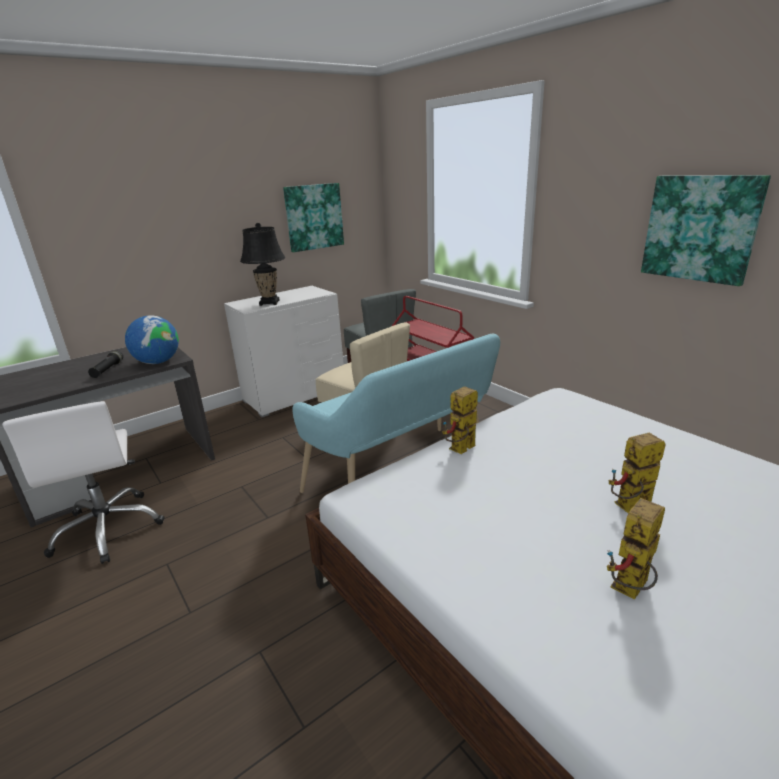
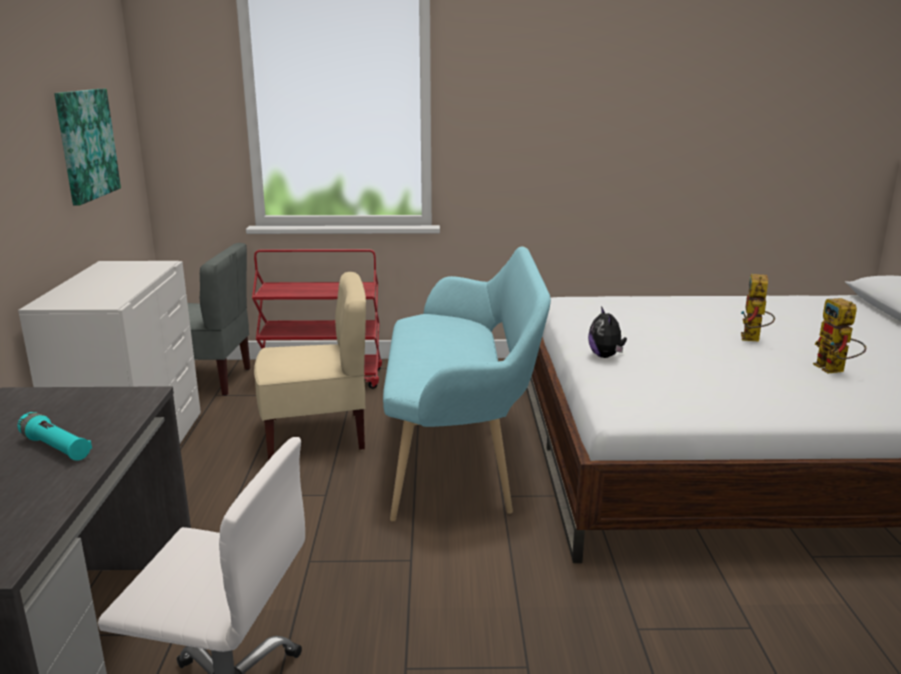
camera: 55 degrees left, 5 degrees down
(108, 370) = (56, 448): black flashlight -> turquoise flashlight
(158, 362) = (121, 408): globe -> none
(269, 302) = (113, 290): black table lamp -> none
(460, 450) = (606, 356): toy robot -> plush toy
(700, 228) = (612, 127): picture -> none

